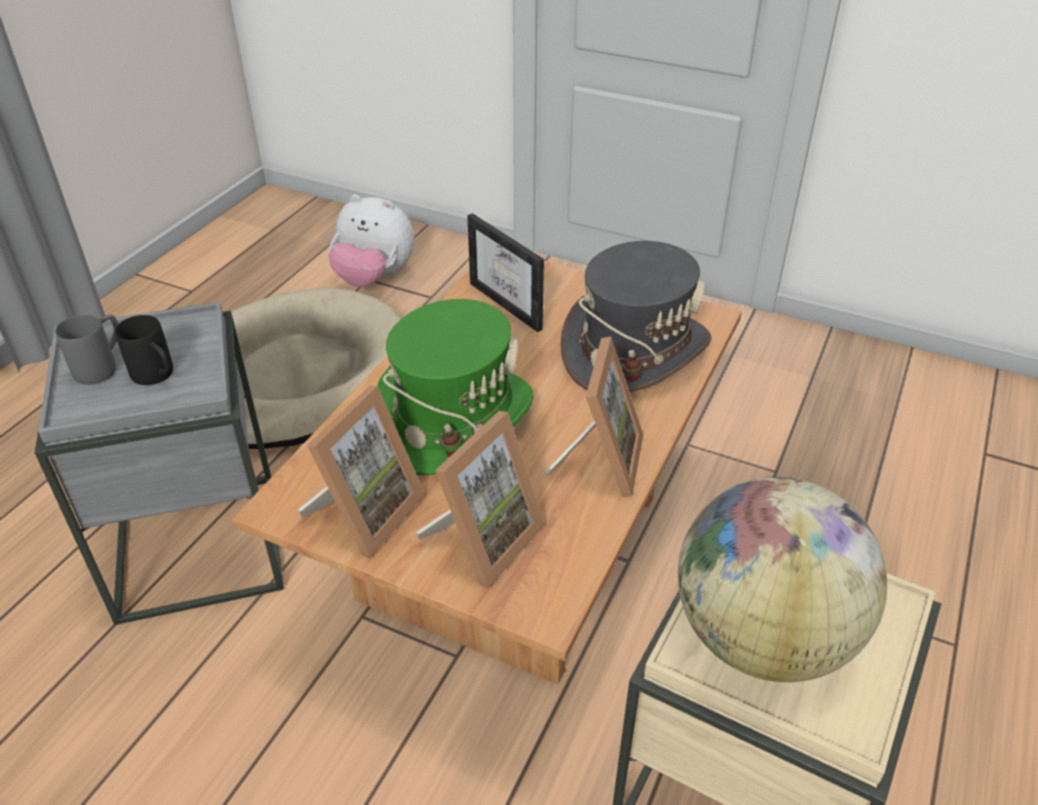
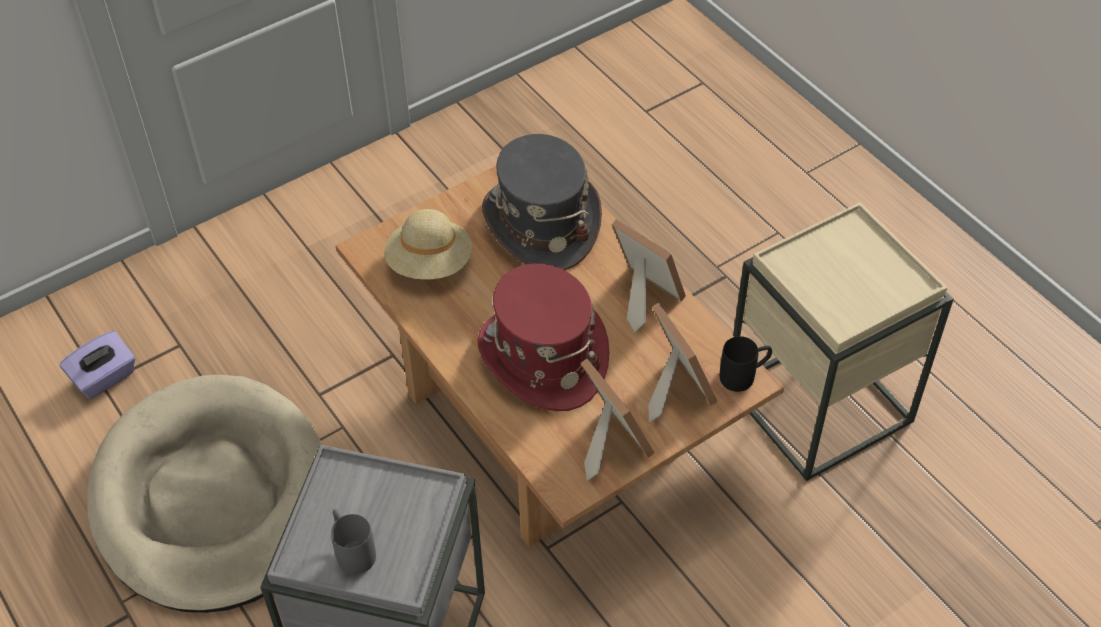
camera: 60 degrees left, 10 degrees up
(158, 377) = (396, 515): black mug -> black mug (744, 376)
(374, 278) = (105, 378): plush toy -> purple tissue box
(453, 418) = (542, 357): green hat -> red hat
(515, 303) = (430, 263): picture frame -> beige hat
(762, 636) = (845, 288): globe -> none

